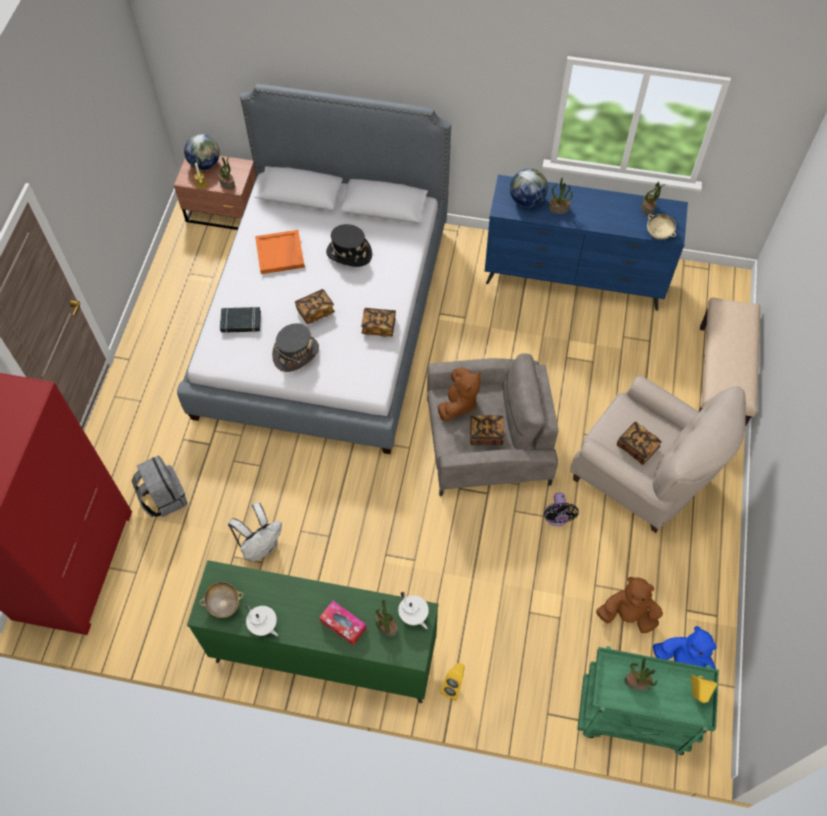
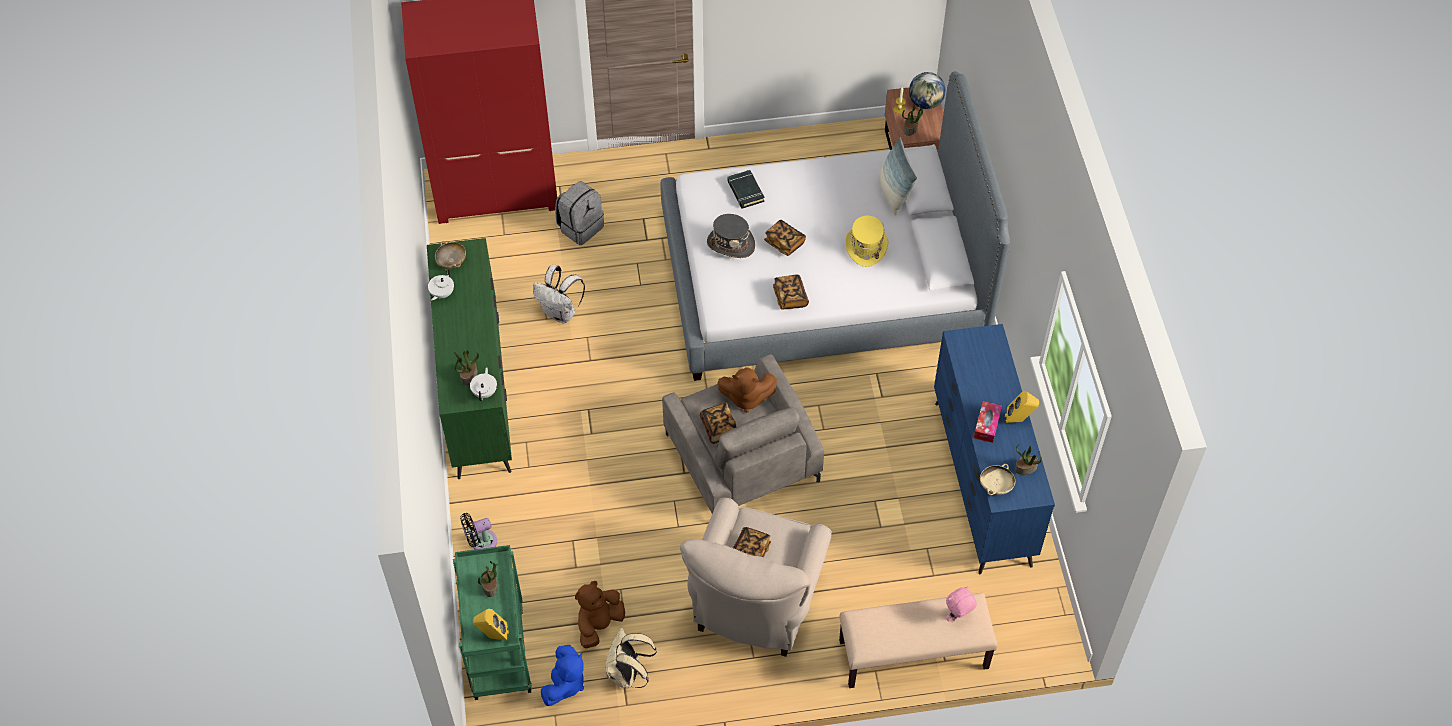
camera: 70 degrees right, 5 degrees down
(280, 254) = (838, 194): orange tray -> none
(300, 215) = (893, 193): none -> pillow
(343, 625) = (460, 346): tissue box -> tissue box (987, 425)
(349, 253) = (865, 247): black hat -> yellow hat
(413, 615) = (485, 392): white teapot -> white teapot turned 150 degrees clockwise
(454, 686) = (481, 499): yellow speaker -> yellow speaker (1019, 420)
(526, 200) = (979, 357): globe -> none
(556, 517) = (681, 538): black fan -> black fan (481, 542)
(558, 208) = (983, 388): potted plant -> none
(627, 615) = (599, 624): brown plush toy -> brown plush toy turned 135 degrees counterclockwise
(686, 605) = (628, 675): none -> beige backpack
(733, 320) = (958, 617): none -> pink plush toy

